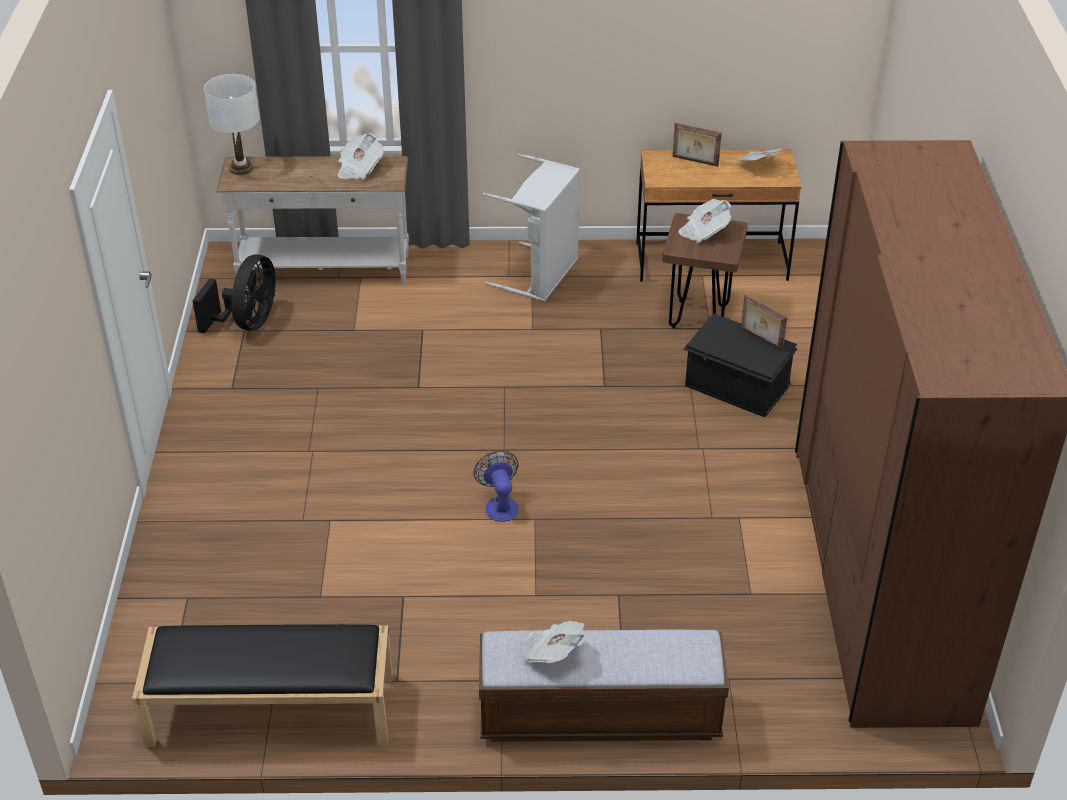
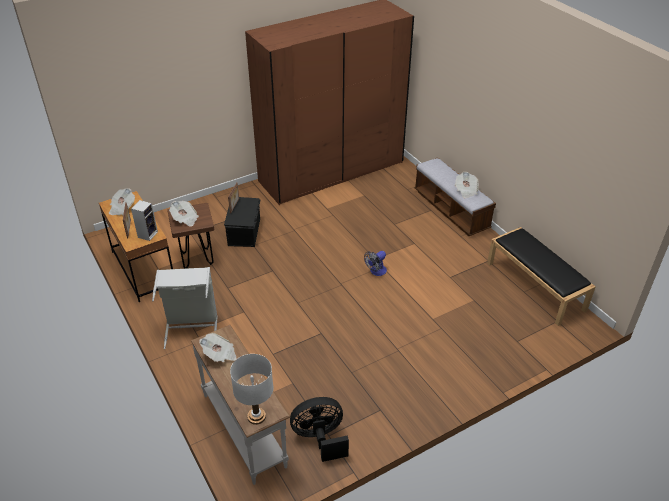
camera: 120 degrees left, 0 degrees up
(668, 174) = (148, 234): none -> speaker

